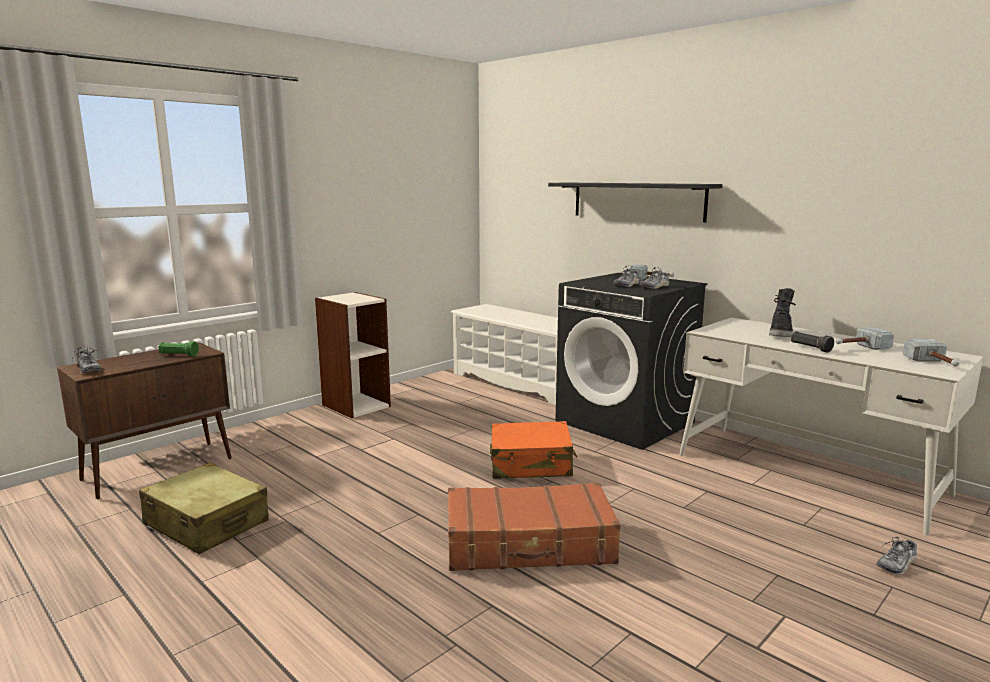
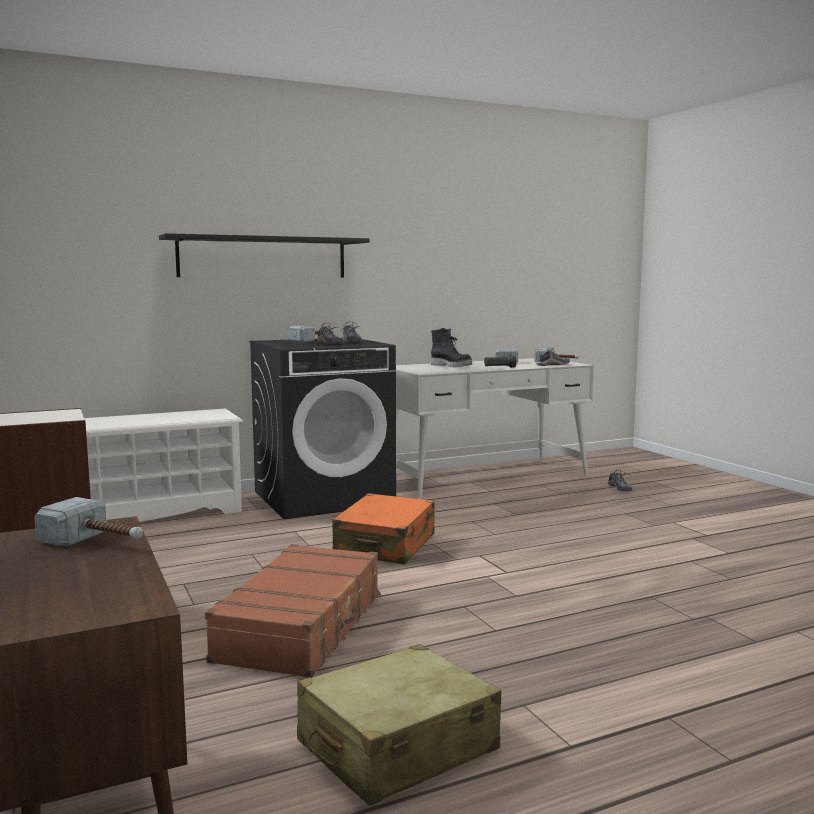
camera: 70 degrees left, 5 degrees down
(88, 369) = (88, 609): shoe -> shoe (552, 365)
(178, 355) = (97, 542): green flashlight -> hammer
(529, 544) = (553, 570): brown suitcase -> brown suitcase (302, 627)

